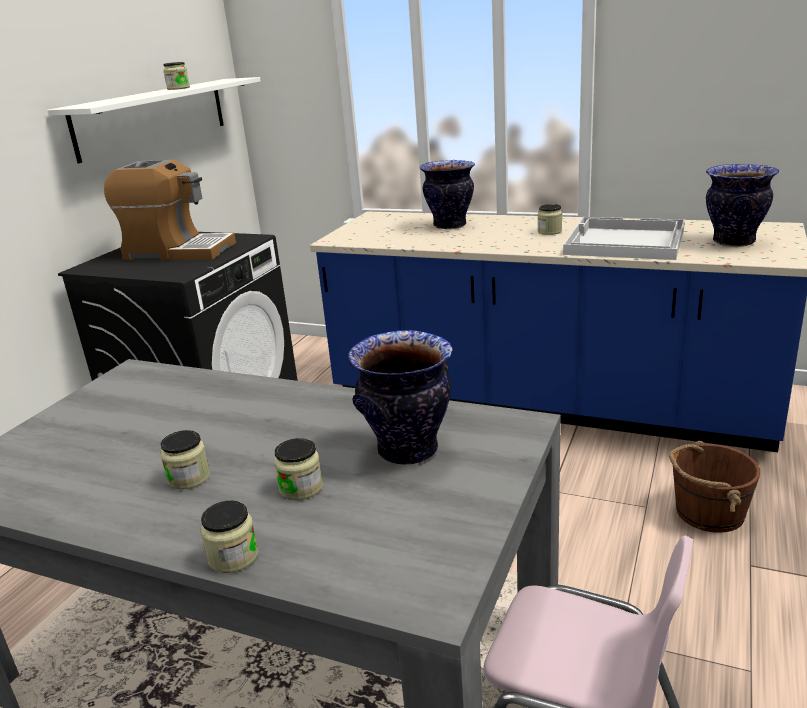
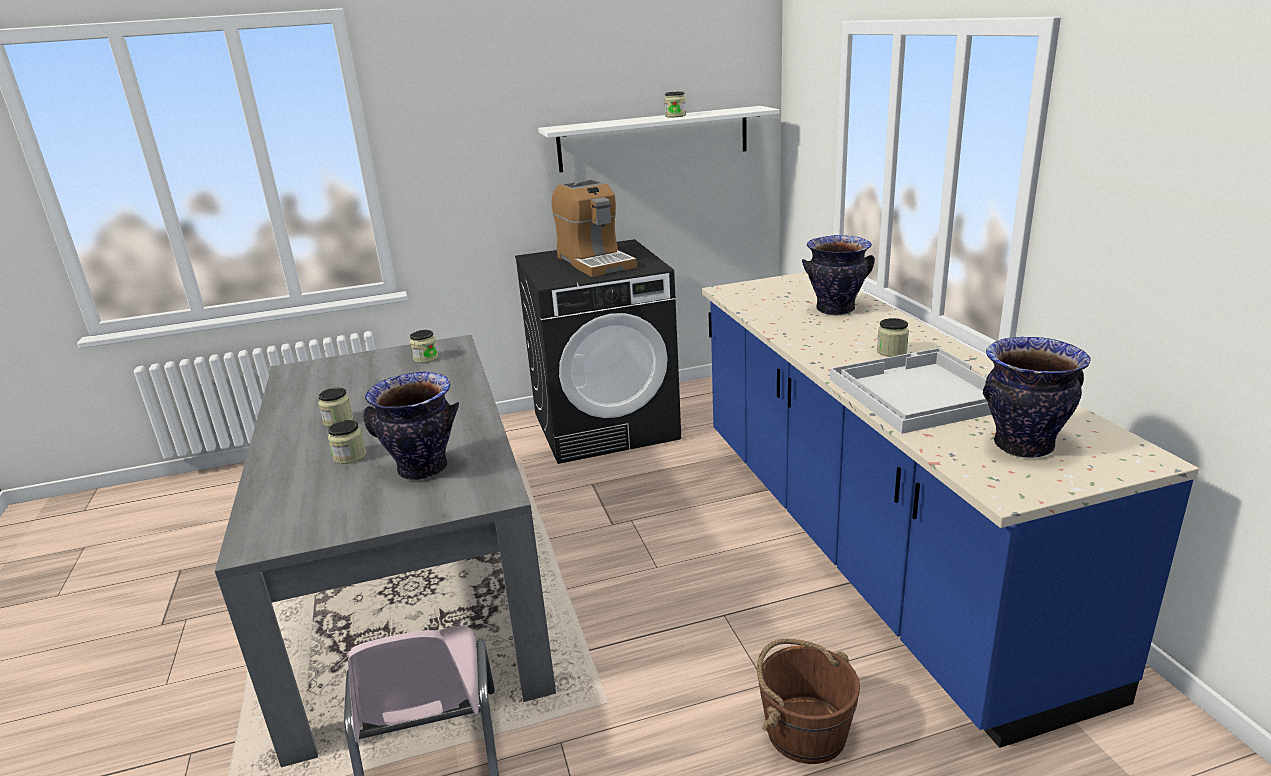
camera: 50 degrees right, 0 degrees up
(233, 557) = (265, 470): jar -> jar (425, 358)

